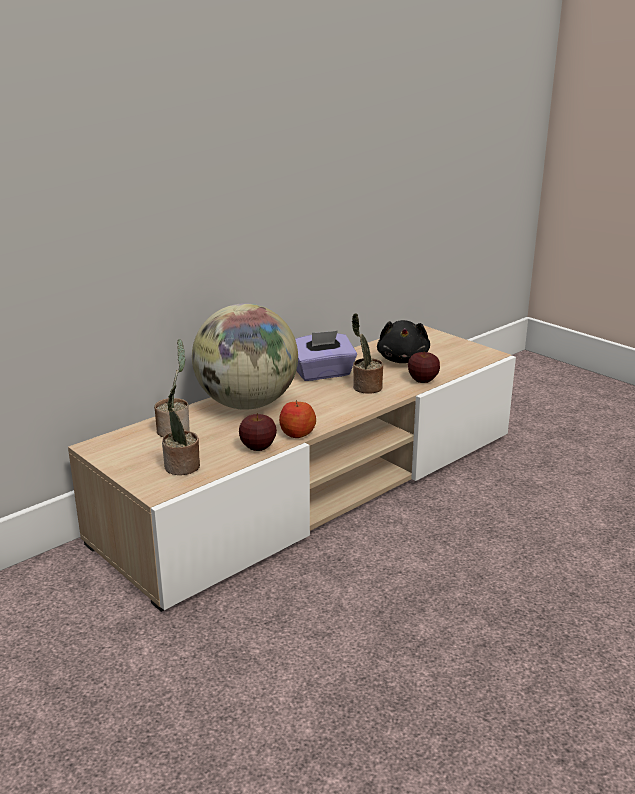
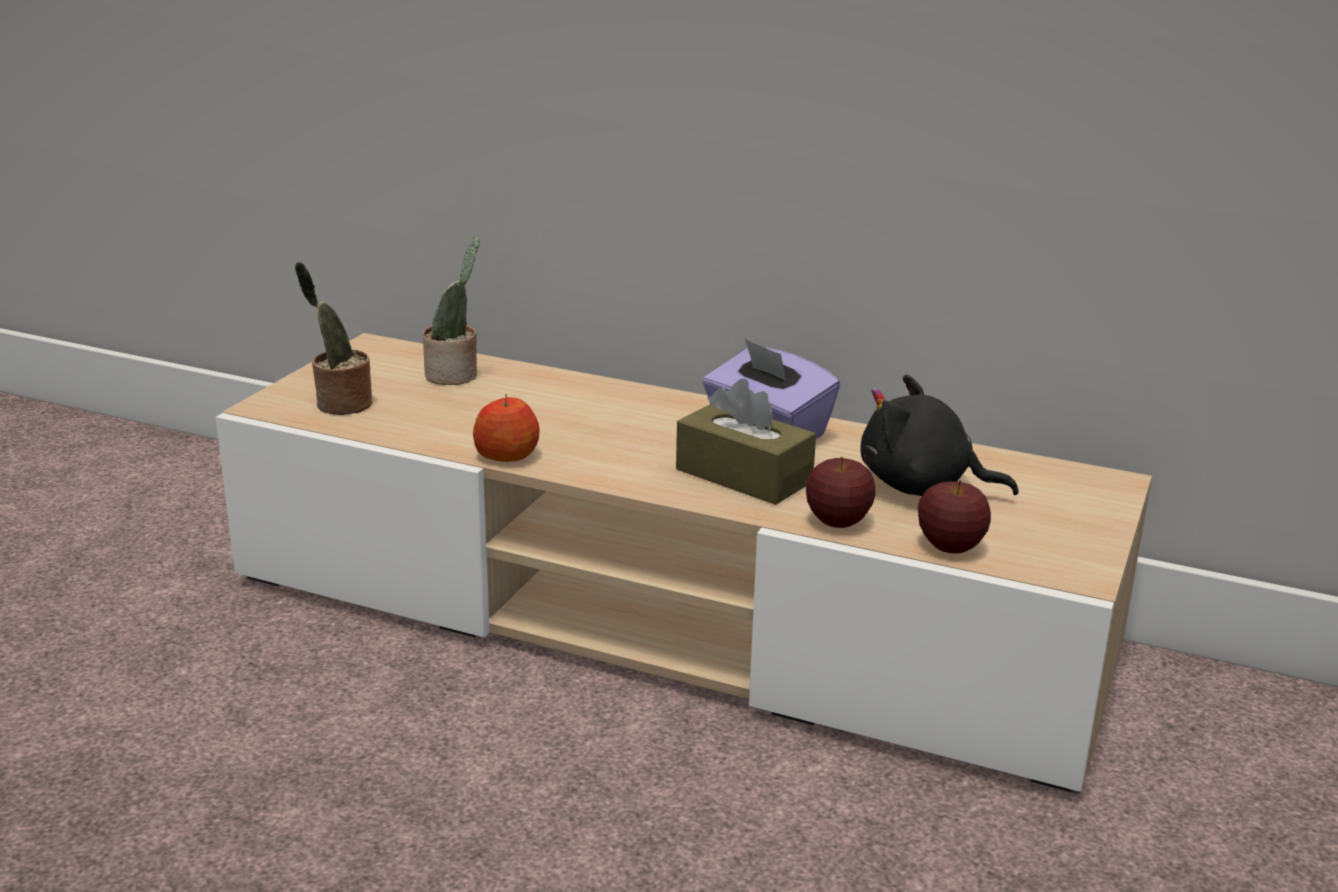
camera: 65 degrees right, 0 degrees up
(246, 404) = (583, 401): globe -> none
(258, 447) = (436, 438): apple -> apple (950, 546)
(365, 388) = (743, 476): potted plant -> brown tissue box
(403, 359) = (922, 487): black plush toy -> black plush toy turned 45 degrees clockwise

